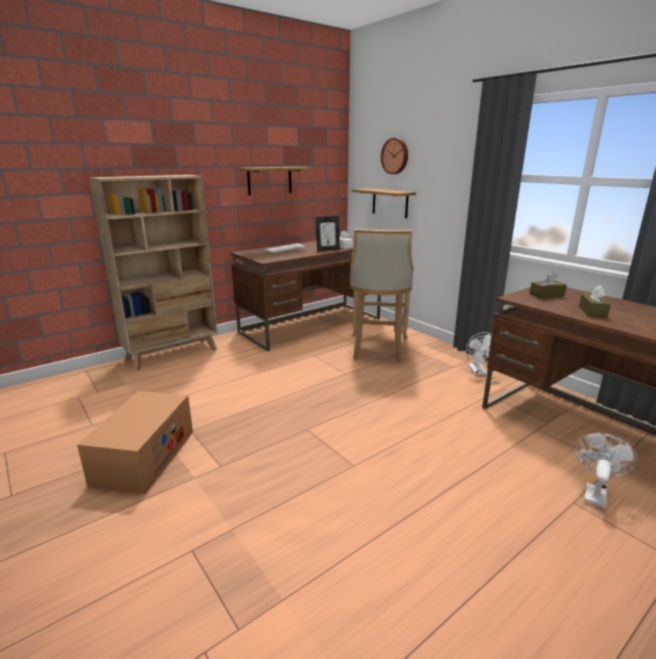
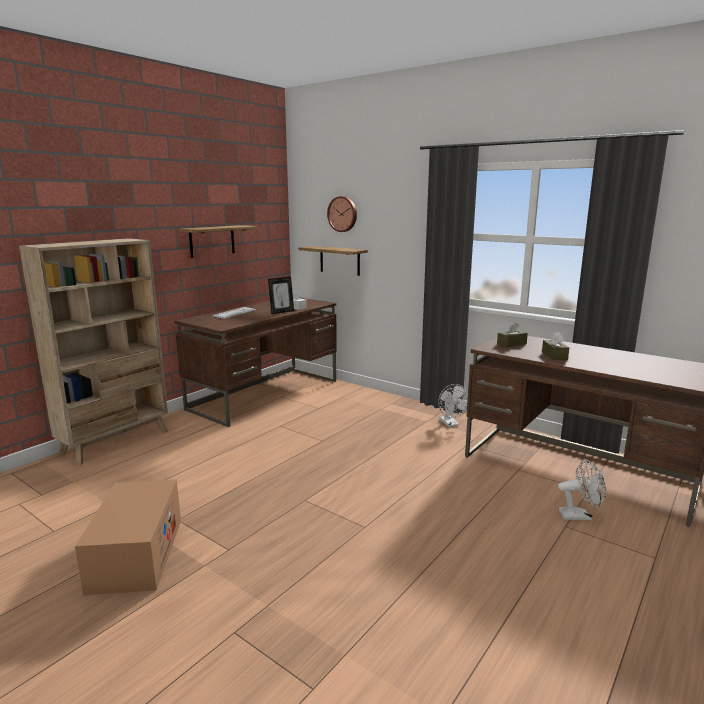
camera: 15 degrees left, 5 degrees down
(378, 349) = (346, 412): beige stool -> none
(594, 493) = (579, 515): white fan -> white fan turned 75 degrees clockwise

